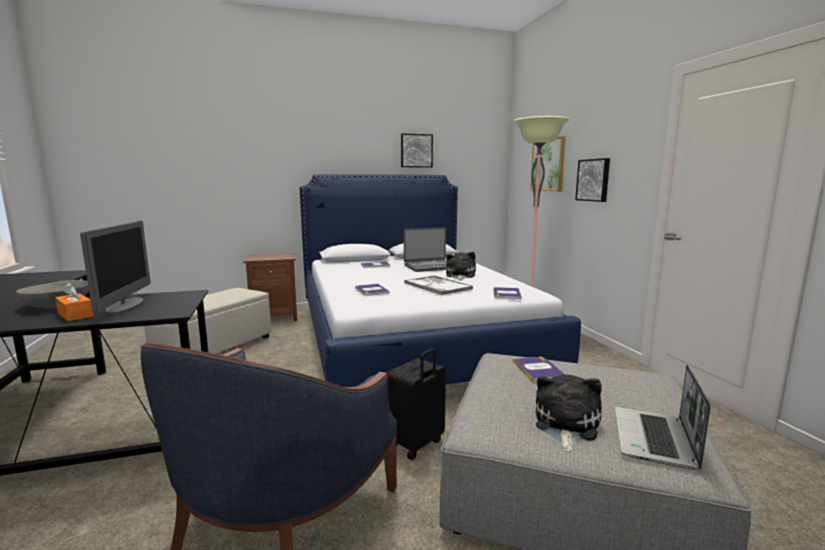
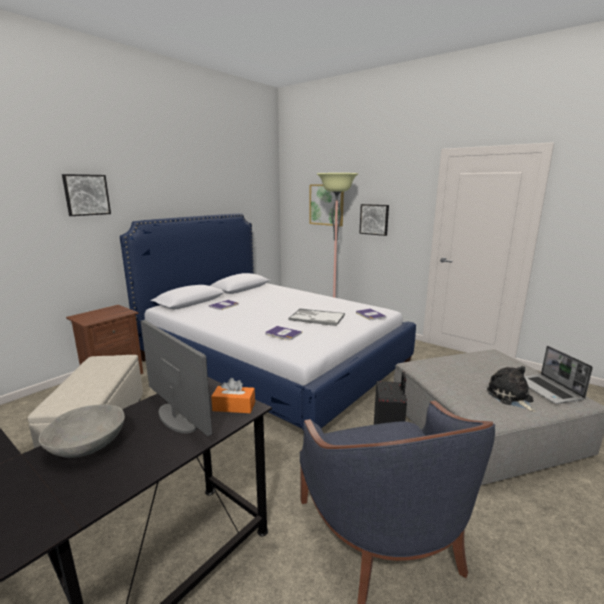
camera: 35 degrees left, 5 degrees up
(75, 315) = (154, 447): orange tissue box -> orange tissue box (234, 406)
(416, 150) = (215, 191): picture -> picture (86, 195)
(430, 267) = (272, 299): laptop -> none
(460, 275) = (309, 304): plush toy -> none
(538, 370) = (446, 366): book -> none

